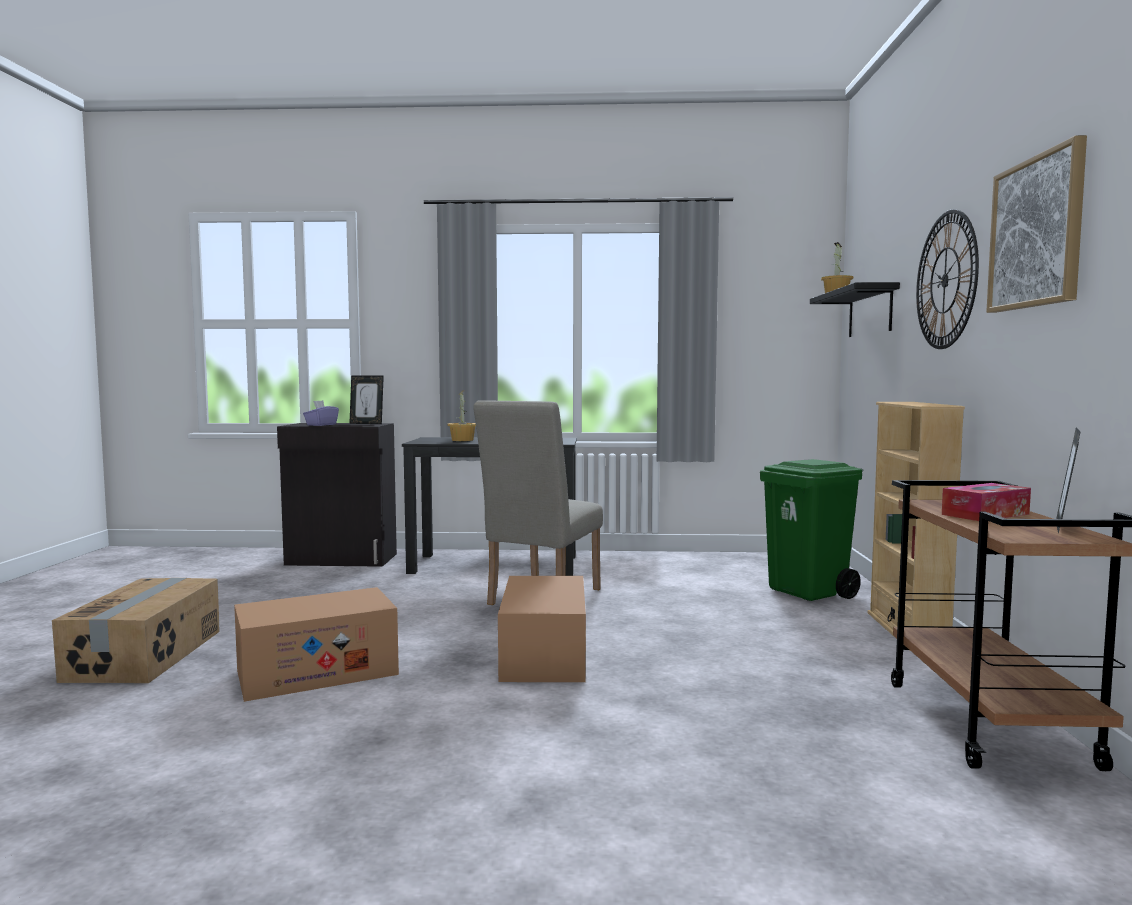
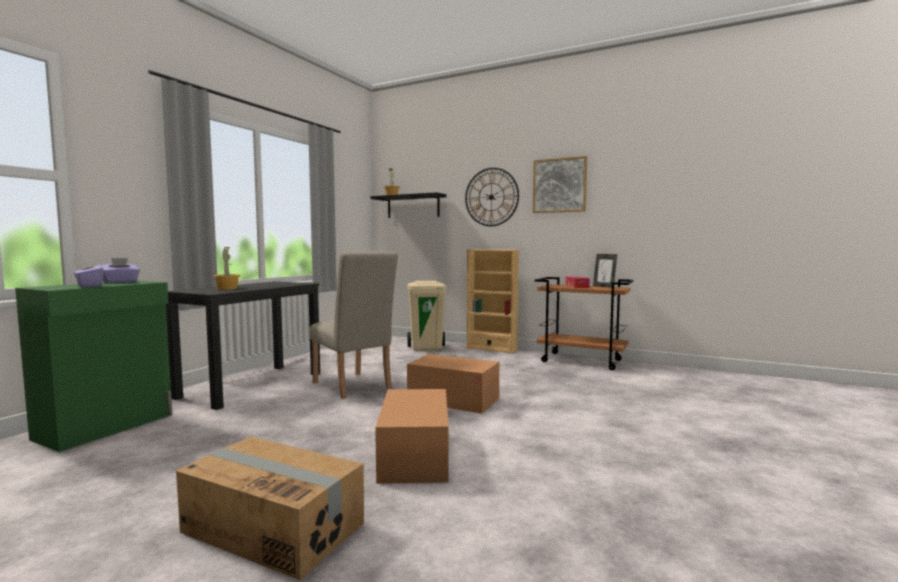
camera: 65 degrees left, 0 degrees up
(342, 560) = (107, 426): black cabinet -> green cabinet
(367, 423) = (120, 282): picture frame -> purple tissue box
(808, 592) = (427, 348): green trash can -> beige trash can

